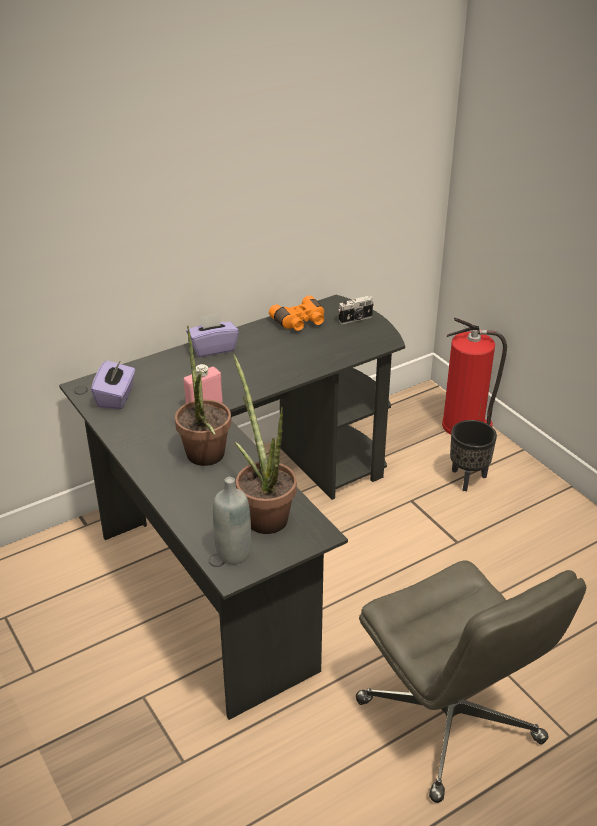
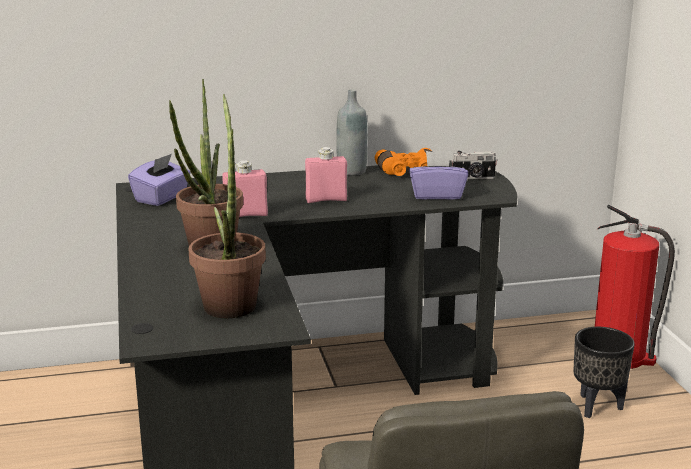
camera: 20 degrees right, 15 degrees down
(213, 348) = (295, 179): purple tissue box -> purple tissue box (437, 195)
(233, 553) = (164, 325): grey bottle -> grey bottle (351, 171)
(256, 372) = (326, 200): none -> pink bottle

